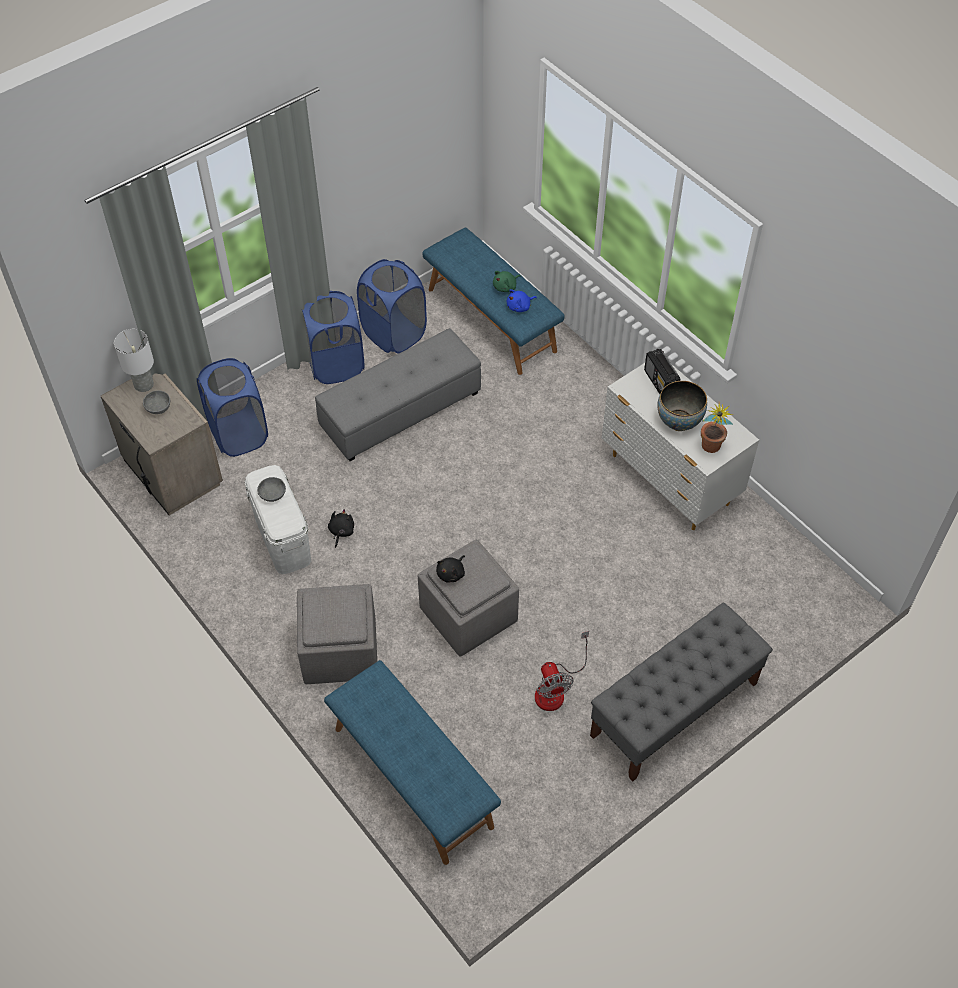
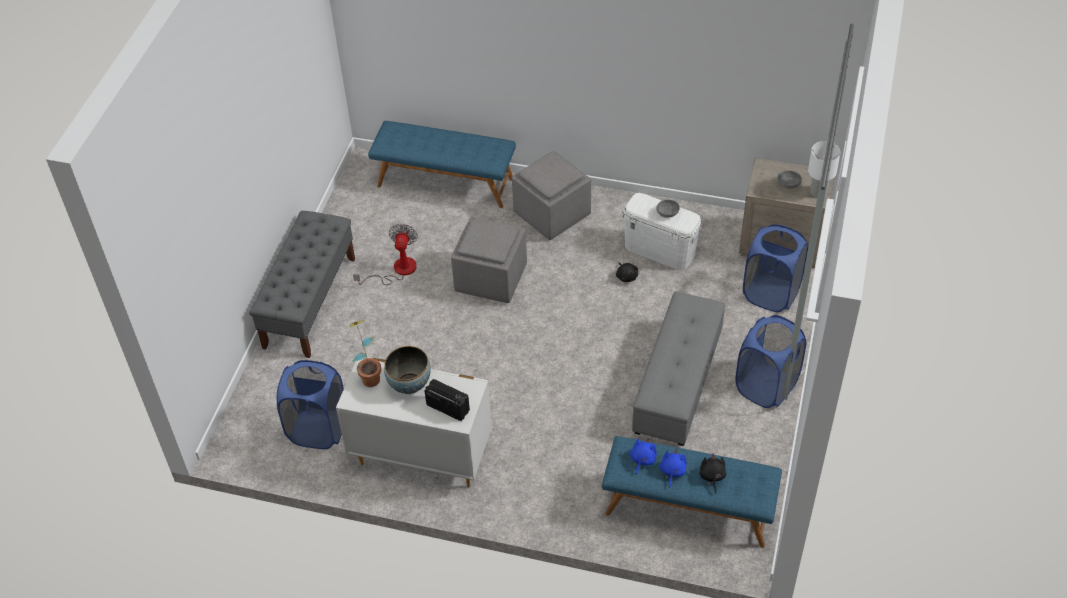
camera: 145 degrees right, 5 degrees down
(394, 334) = (753, 442): blue laundry basket -> blue laundry basket (318, 429)
(451, 573) = (500, 232): black plush toy -> black plush toy (712, 477)
(506, 287) = (672, 472): green plush toy -> blue plush toy
(555, 689) = (397, 270): fan -> fan turned 60 degrees clockwise

